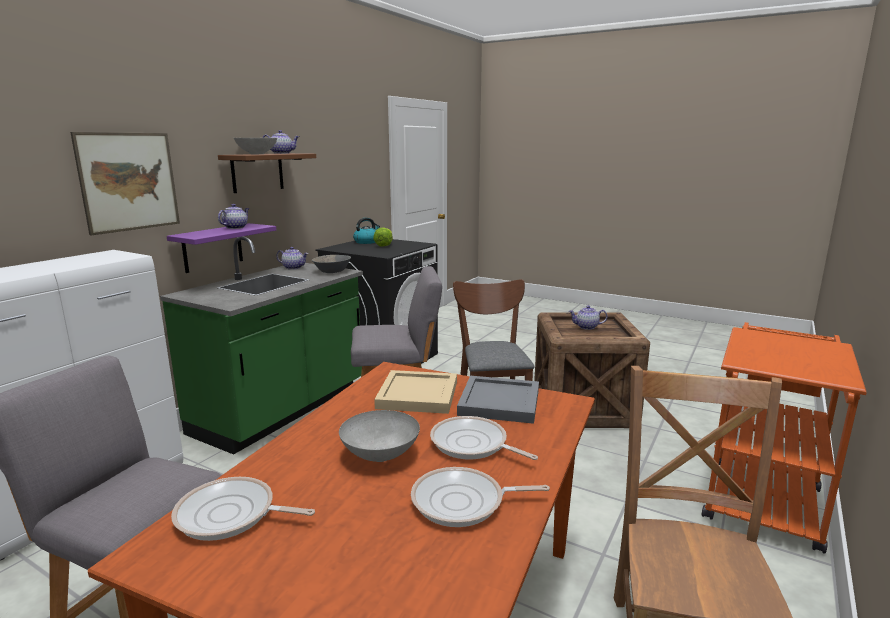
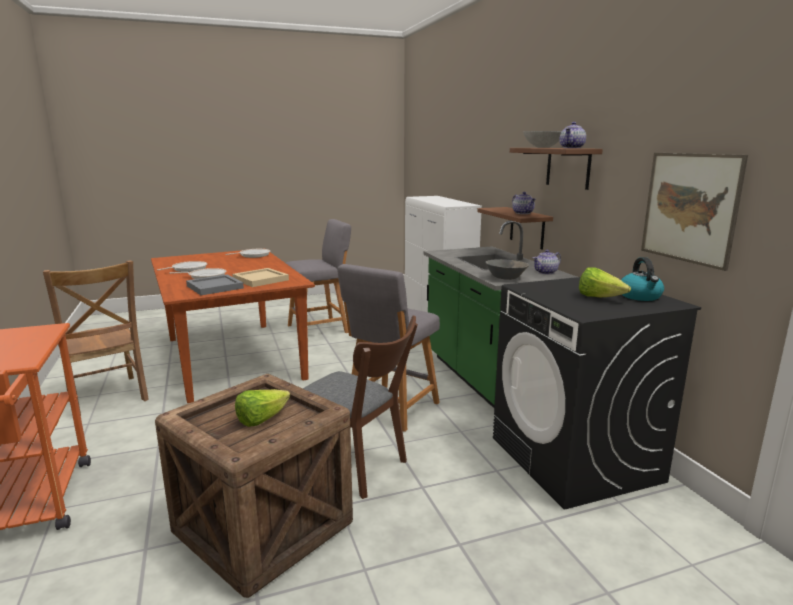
camera: 130 degrees right, 0 degrees up
(129, 181) = (497, 164): picture -> picture (689, 208)
(213, 247) = (527, 227): purple shelf -> brown shelf
(382, 455) = (235, 268): grey bowl -> none
(586, 327) = (261, 419): teapot -> lettuce

